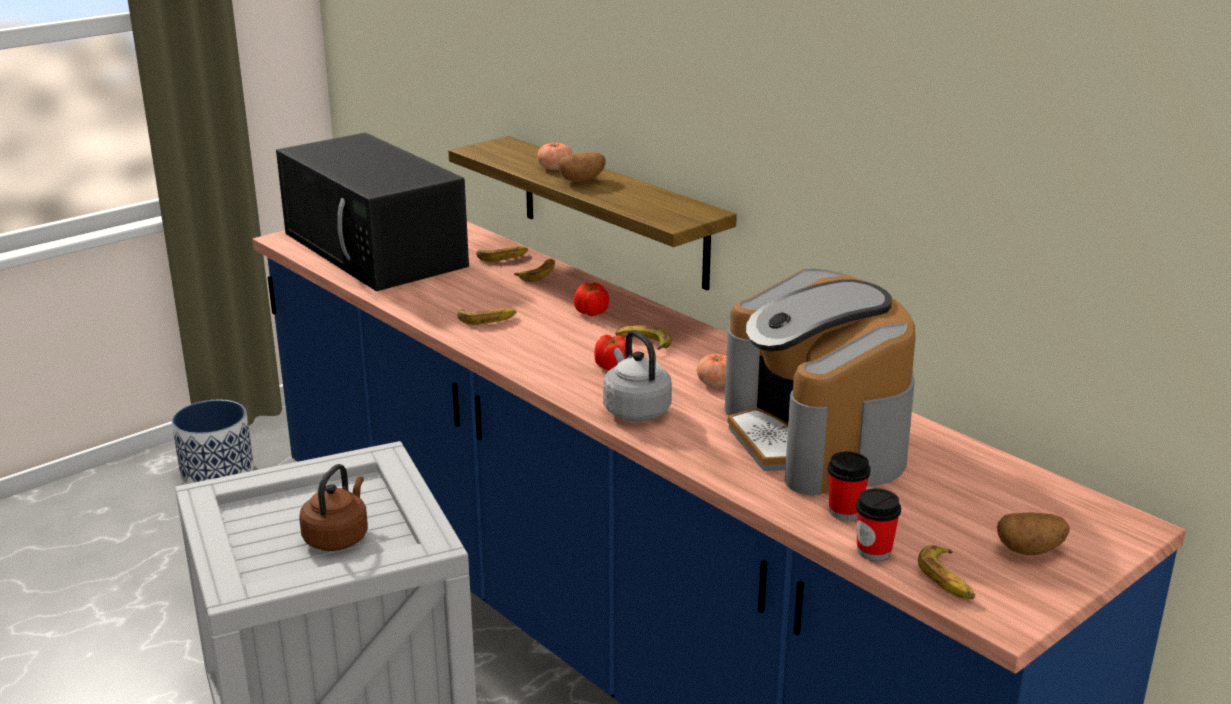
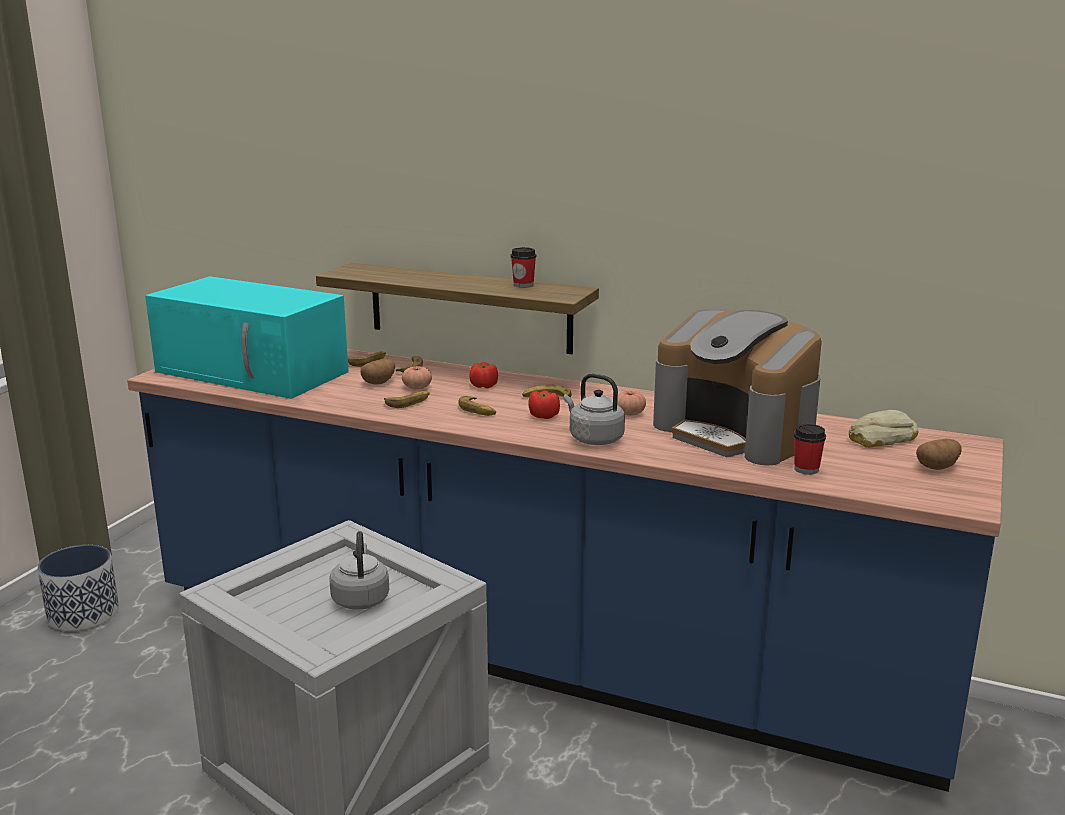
camera: 25 degrees left, 5 degrees down
(338, 537) = (360, 598): brown kettle -> grey kettle
(376, 250) = (254, 372): black microwave -> turquoise microwave
(555, 168) = (422, 277): tomato -> tomato (417, 387)
(582, 181) = (456, 282): potato -> potato (379, 382)
(874, 551) = (851, 487): cup -> cup (523, 285)
(947, 579) = (912, 492): banana -> banana (478, 410)
(1001, 487) = (880, 438): none -> bread

